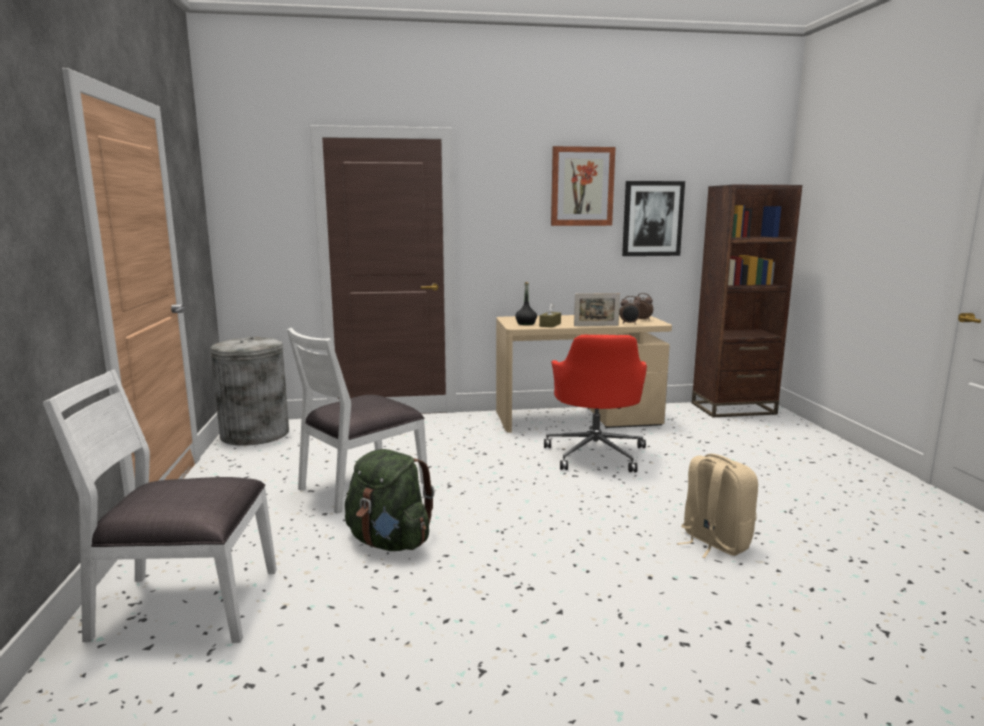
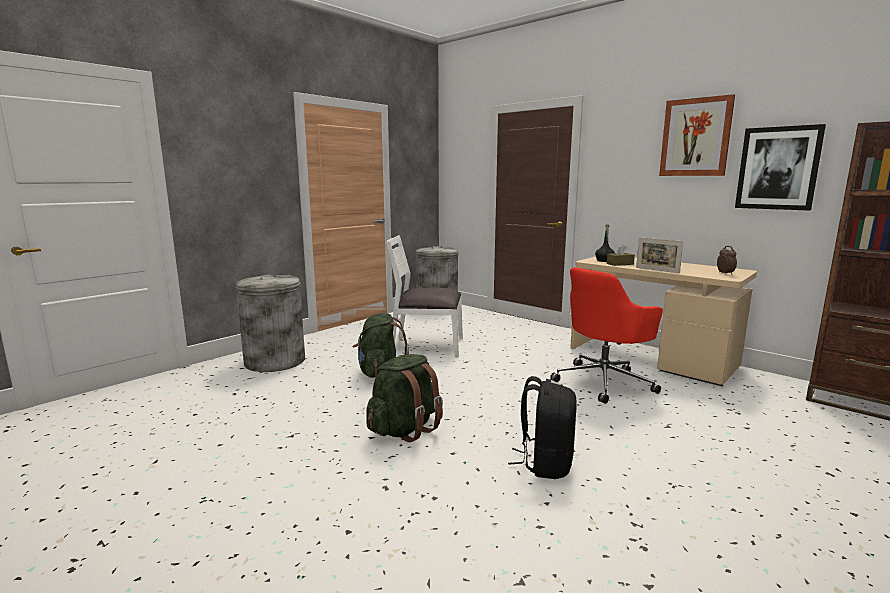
camera: 50 degrees right, 0 degrees up
(185, 605) = (275, 361): white chair -> grey trash can
(566, 583) = (405, 429): none -> green backpack
(629, 323) = (697, 274): alarm clock -> none
(713, 542) = (545, 463): beige backpack -> black backpack

